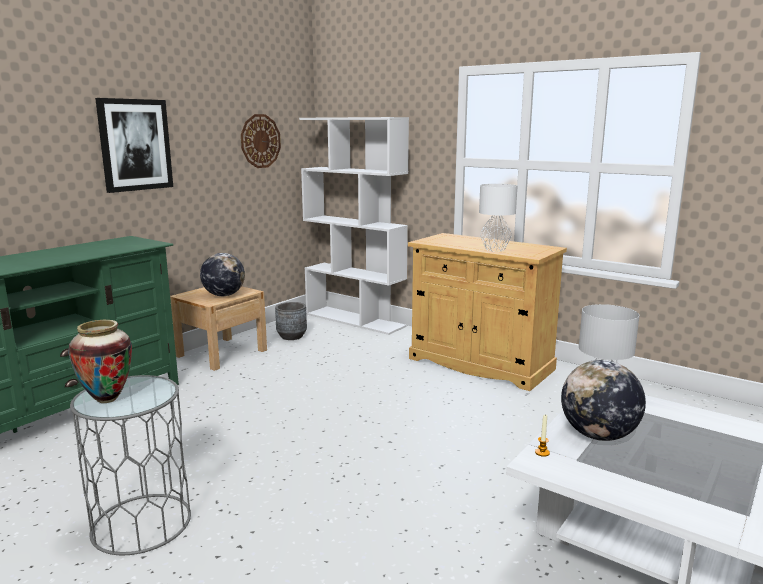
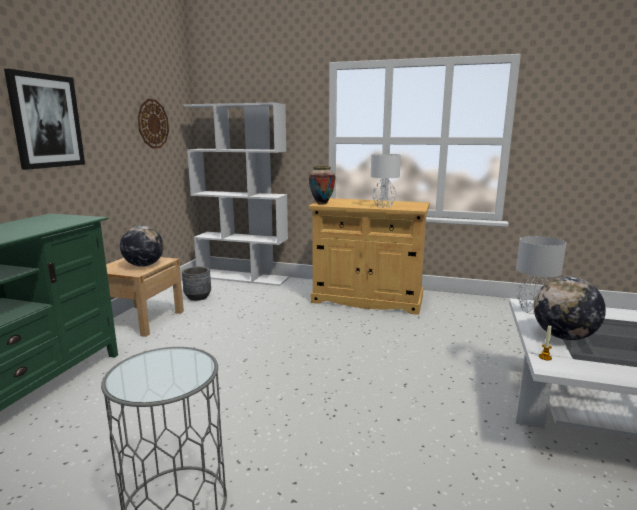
camera: 20 degrees left, 0 degrees up
(107, 399) = (145, 380): vase -> vase (321, 203)

